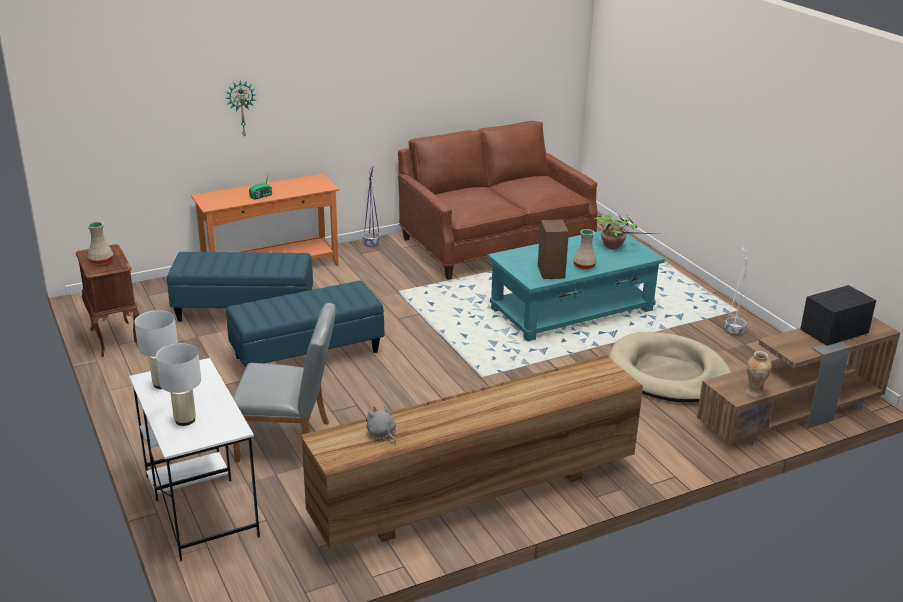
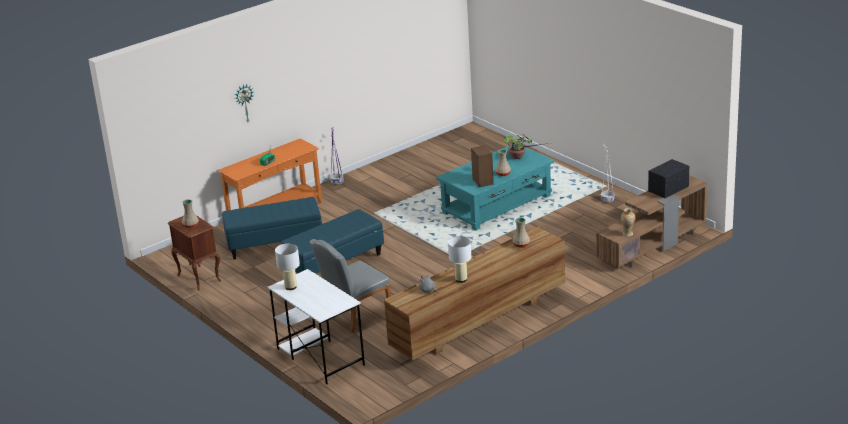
camera: 10 degrees left, 0 degrees up
(184, 420) = (317, 302): white table lamp -> white table lamp (461, 279)
(290, 442) = (354, 315): grey chair -> grey chair turned 150 degrees clockwise
(494, 243) = (425, 166): brown sofa -> none
(568, 381) = (521, 245): none -> beige vase
(668, 373) = (571, 234): beige dog bed -> none

